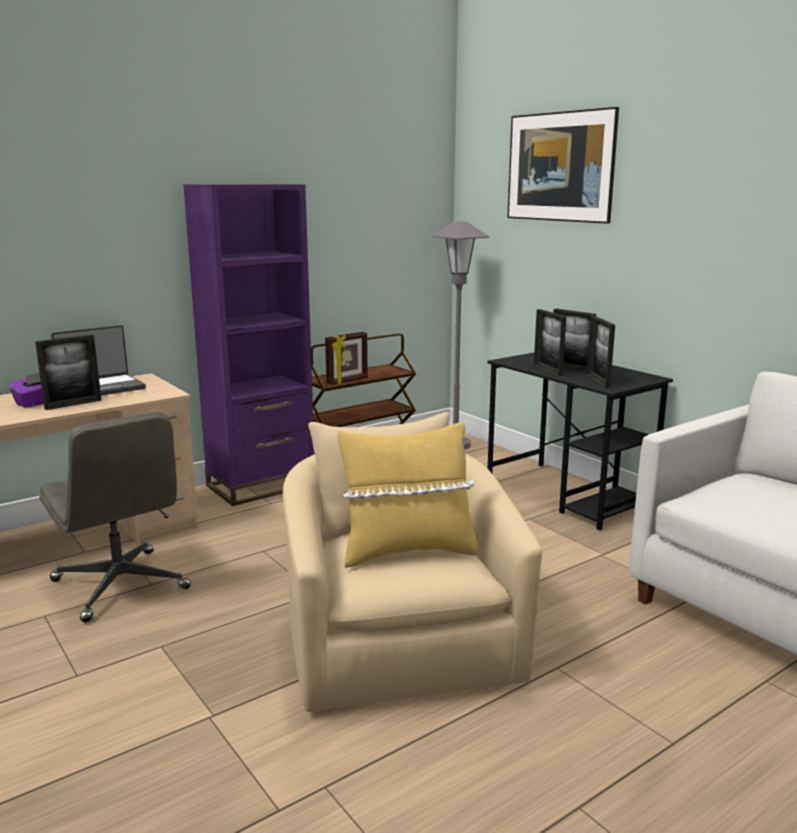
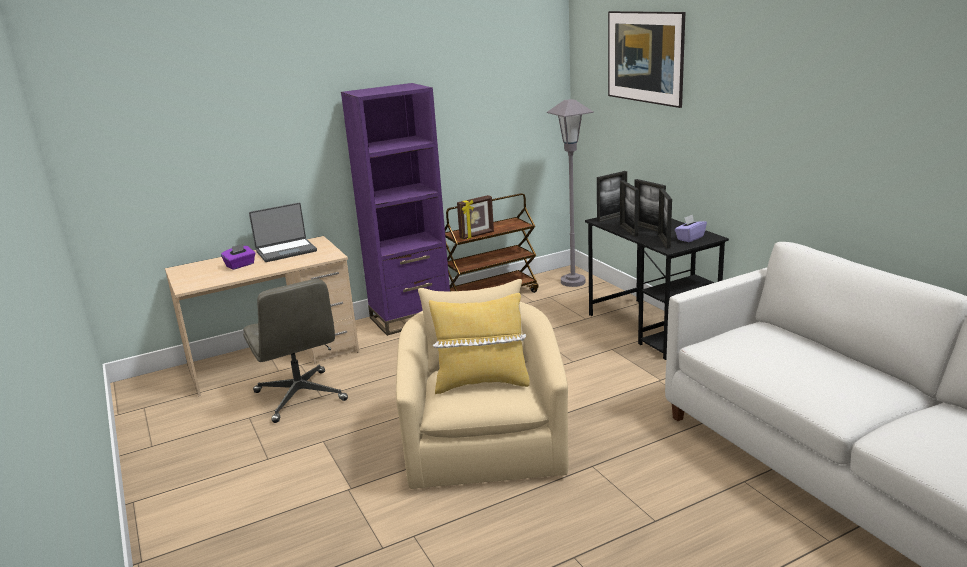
camera: 10 degrees right, 5 degrees up
(73, 404) = (265, 266): picture frame -> picture frame (612, 217)
(627, 378) = (690, 238): none -> purple tissue box

